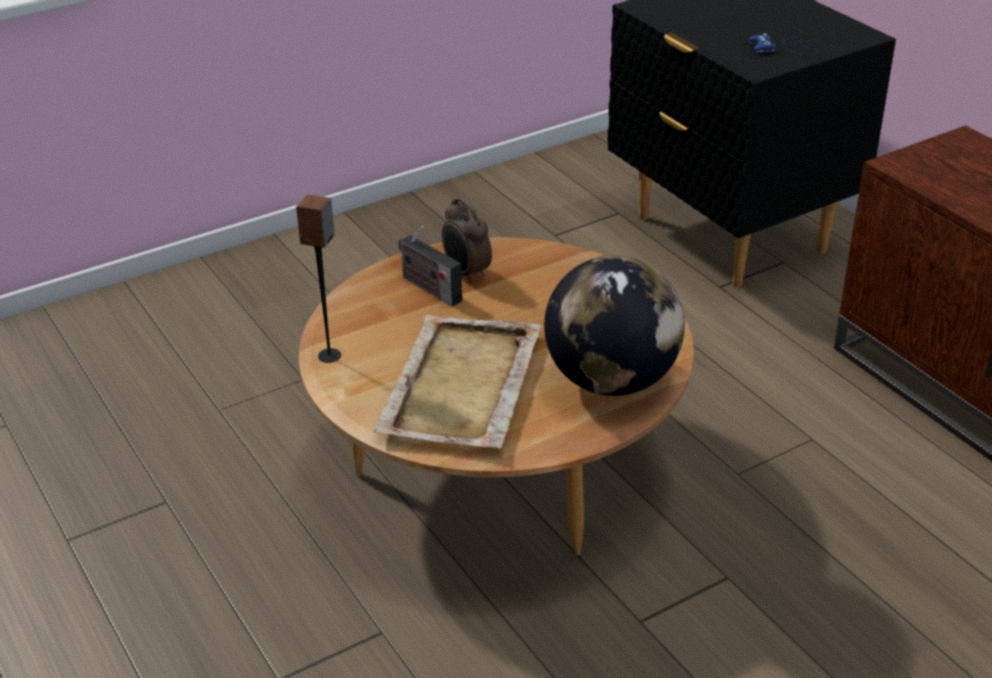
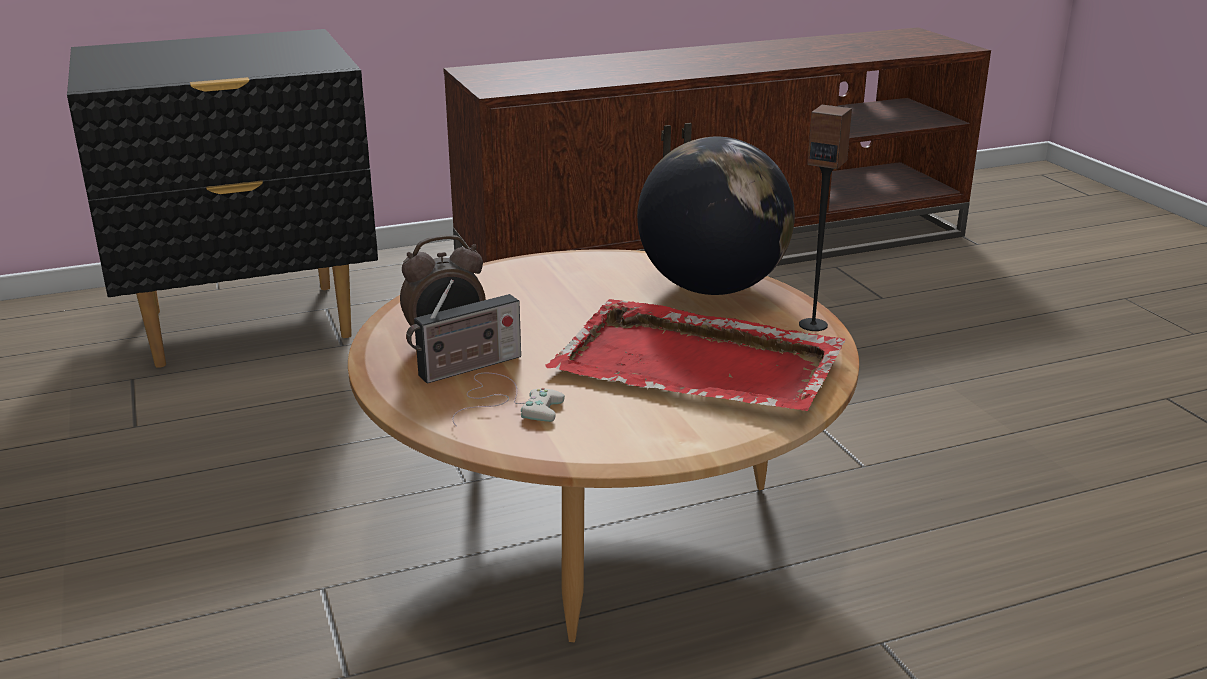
camera: 80 degrees left, 10 degrees down
(330, 356) = (599, 447): speaker -> speaker (813, 325)
(383, 311) = (505, 402): none -> white game controller
(460, 387) = (700, 365): beige tray -> red tray
(786, 48) = (295, 54): blue game controller -> none

